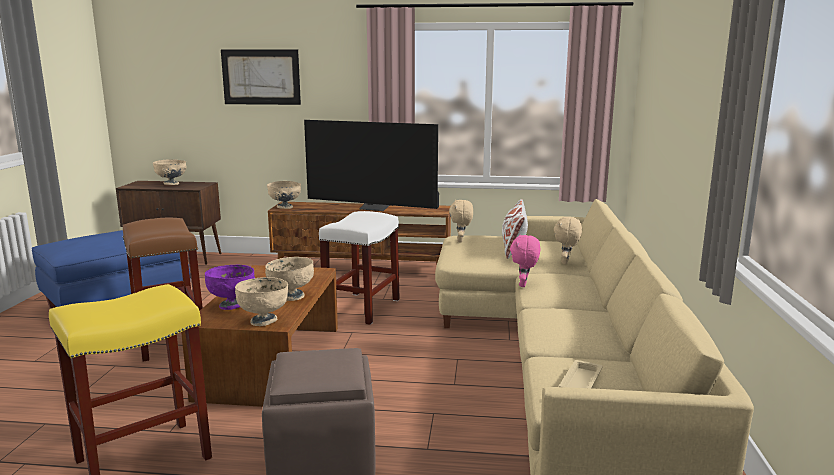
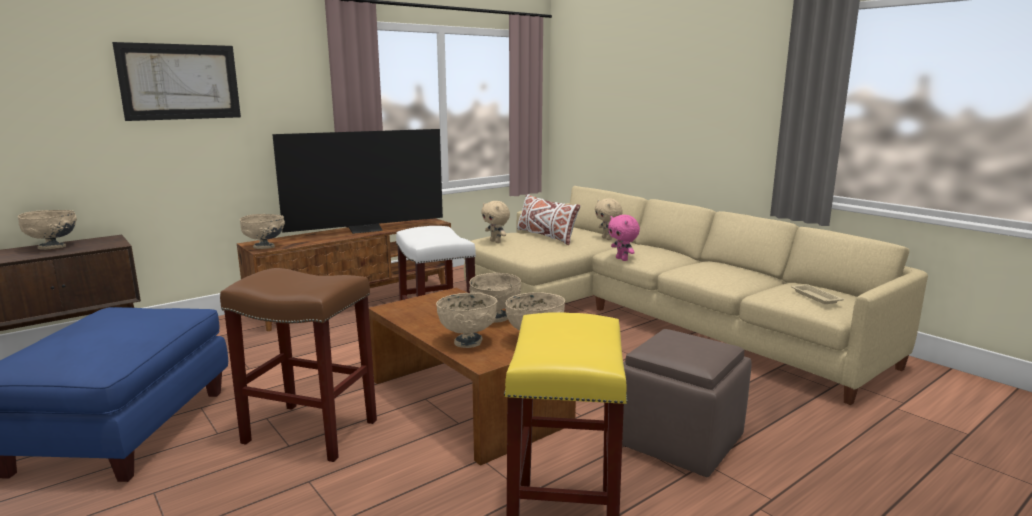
camera: 45 degrees left, 0 degrees up
(232, 305) = (468, 342): purple bowl -> beige bowl

